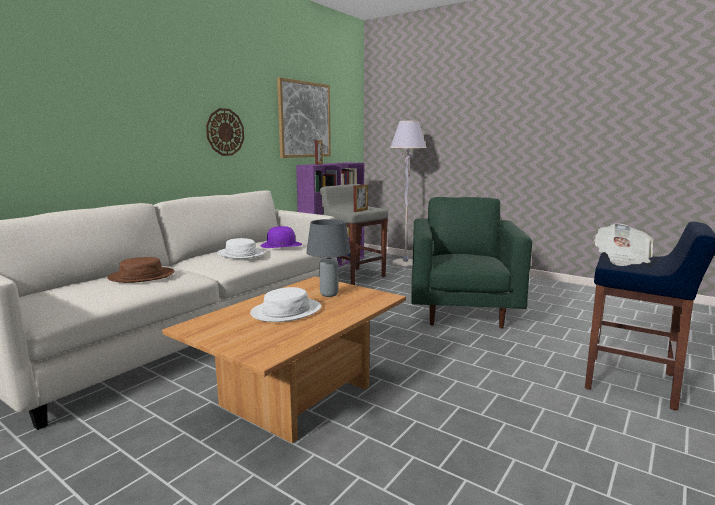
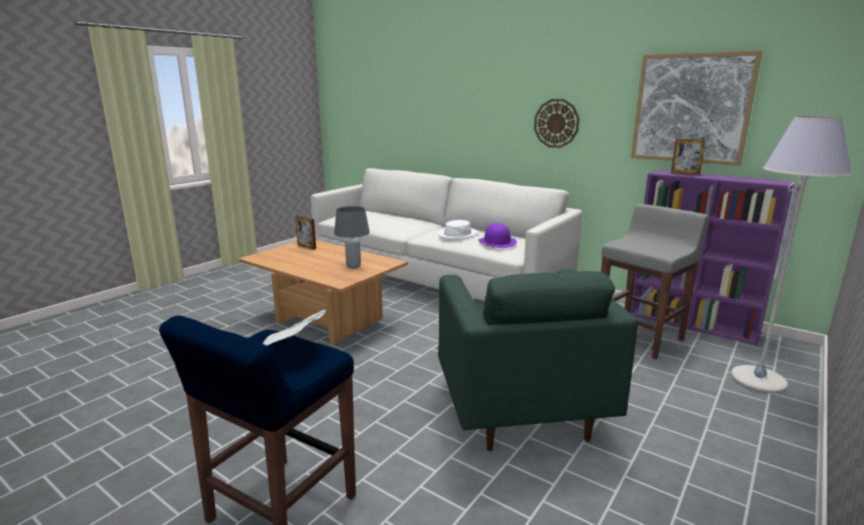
camera: 90 degrees right, 5 degrees up
(141, 276) = (392, 220): brown hat -> none
(286, 311) = (322, 257): white hat -> none
(360, 210) = (629, 246): picture frame -> picture frame (306, 247)
(462, 311) = (520, 410): green armchair -> green armchair turned 75 degrees clockwise

